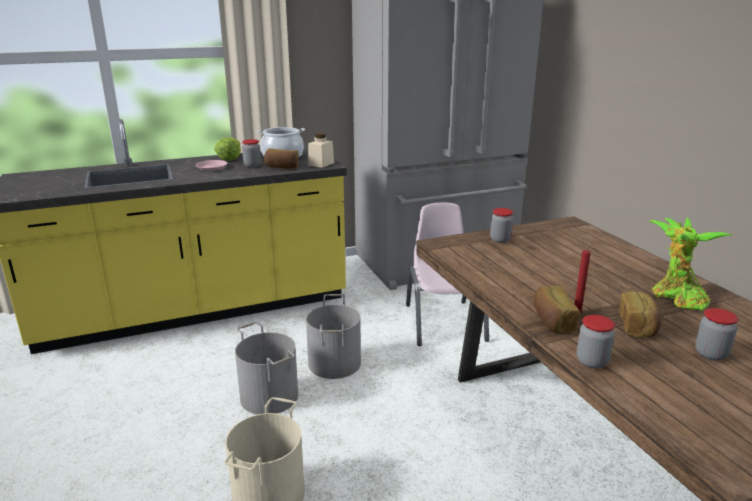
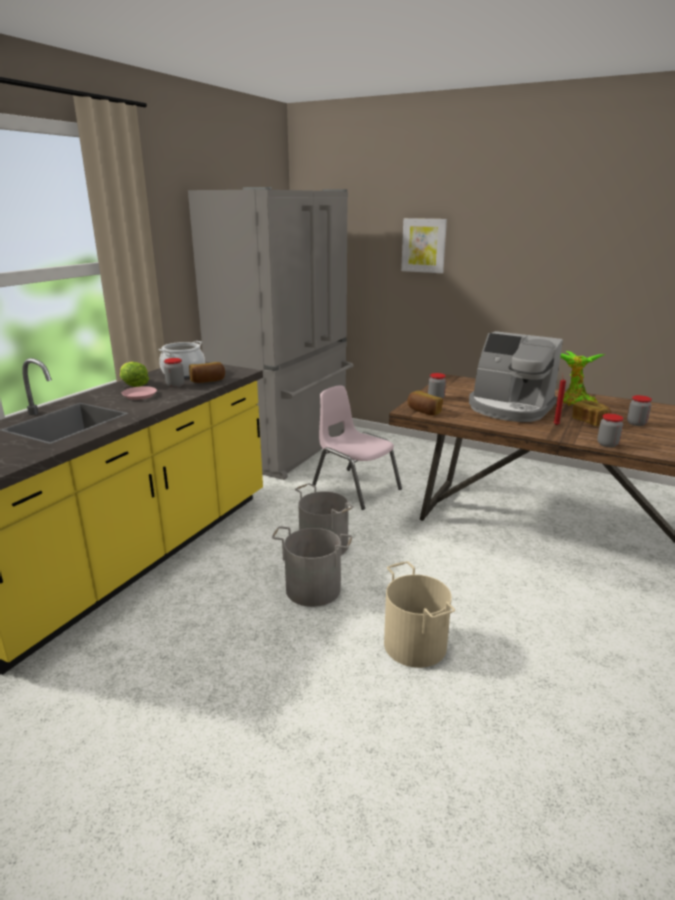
camera: 40 degrees left, 0 degrees up
(321, 164) = (234, 371): beige jar -> none
(552, 321) = (554, 432): bread -> bread (424, 411)
(563, 276) = (509, 408): none -> coffee machine
(627, 49) = (424, 245): none -> picture

